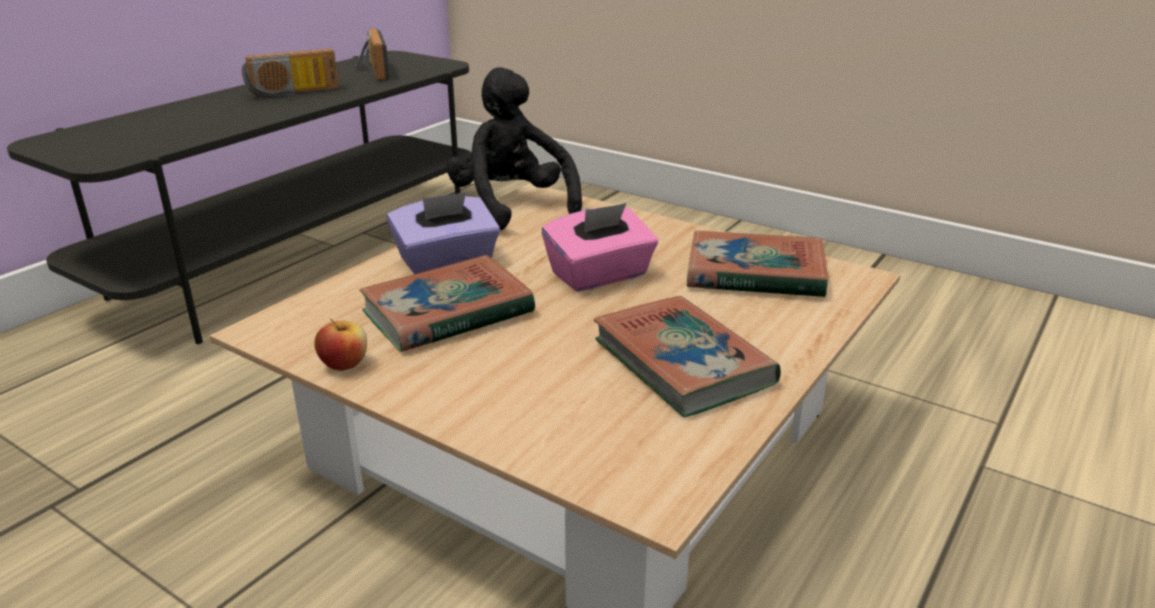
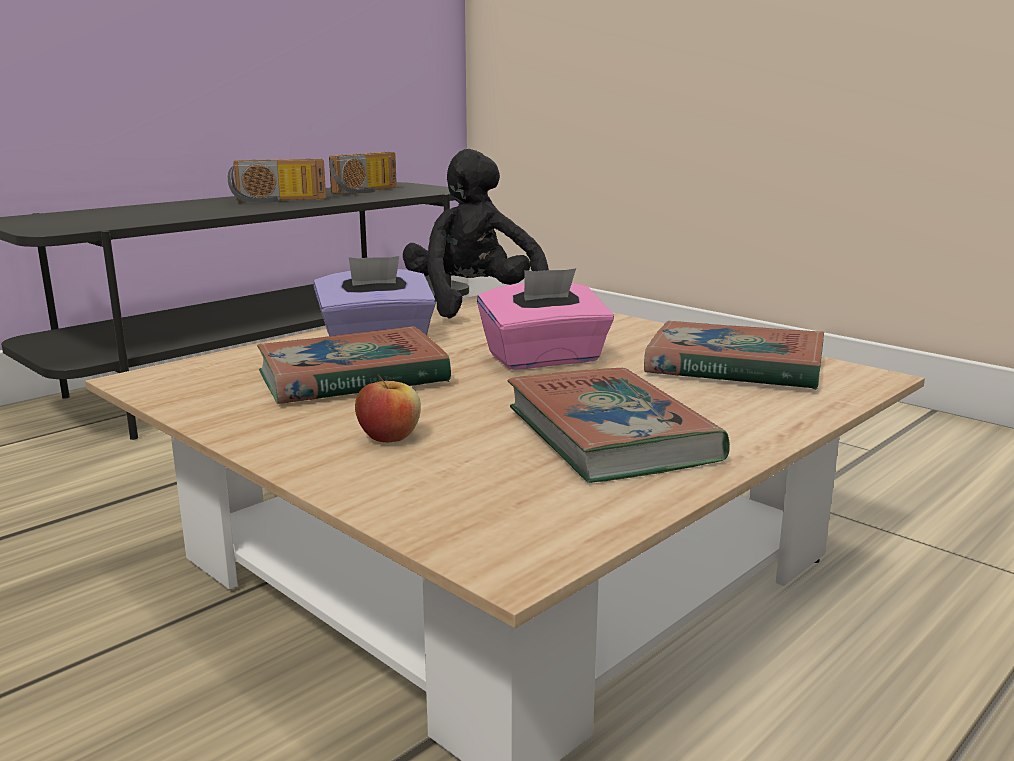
camera: 10 degrees right, 10 degrees down
(344, 364) = (209, 410): apple -> apple (389, 437)
(371, 71) = (368, 191): radio -> radio turned 135 degrees counterclockwise

